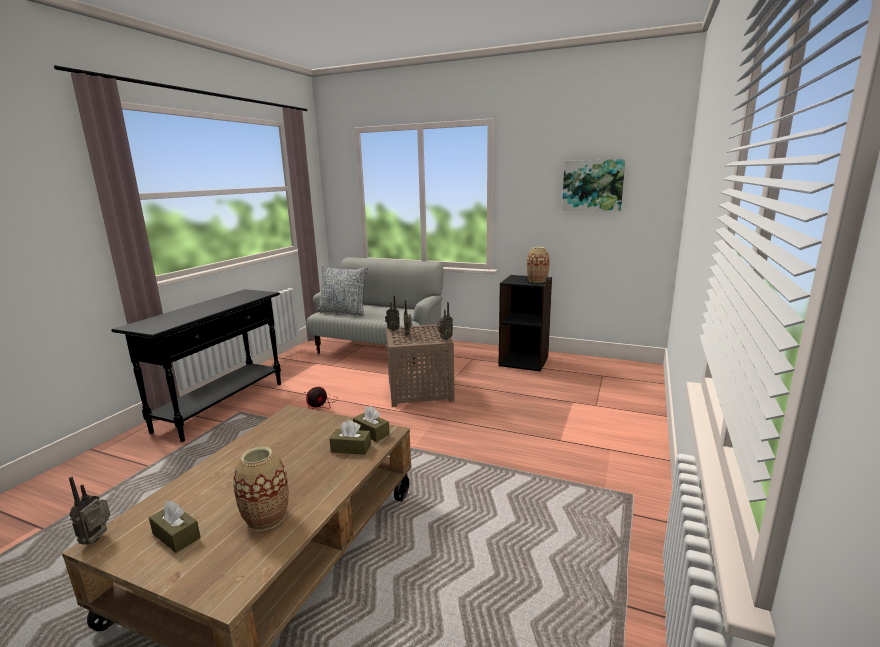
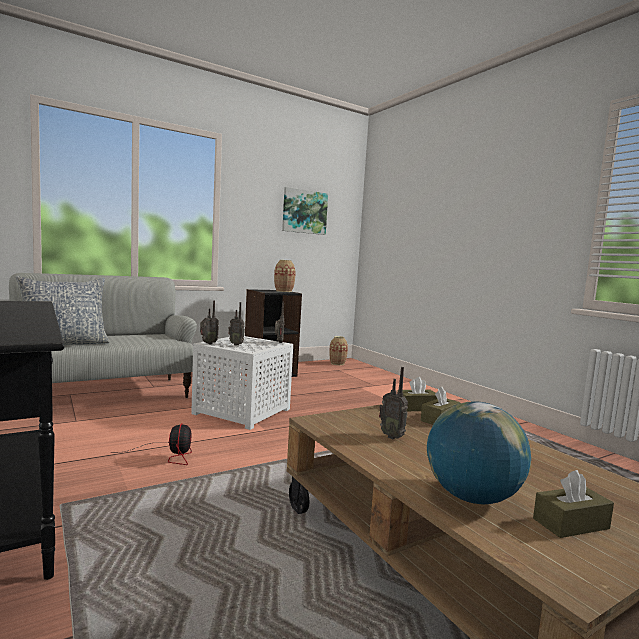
camera: 55 degrees left, 10 degrees down
(99, 539) = (559, 581): radio -> radio (392, 436)
(197, 493) = (471, 497): none -> globe
(266, 518) = (553, 474): vase -> vase (337, 363)
(421, 390) = (241, 411): brown side table -> white side table

